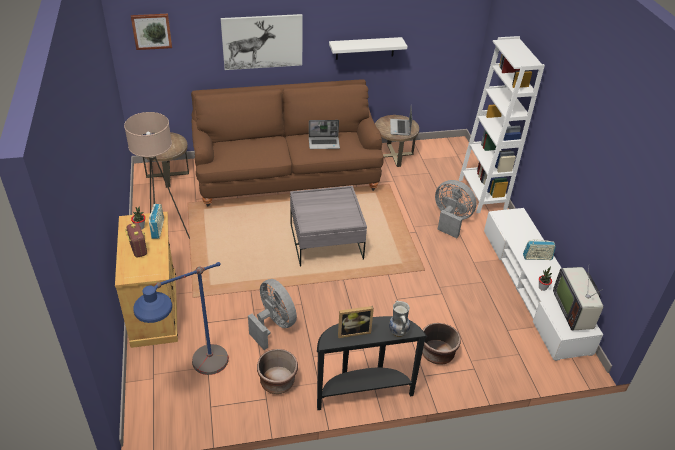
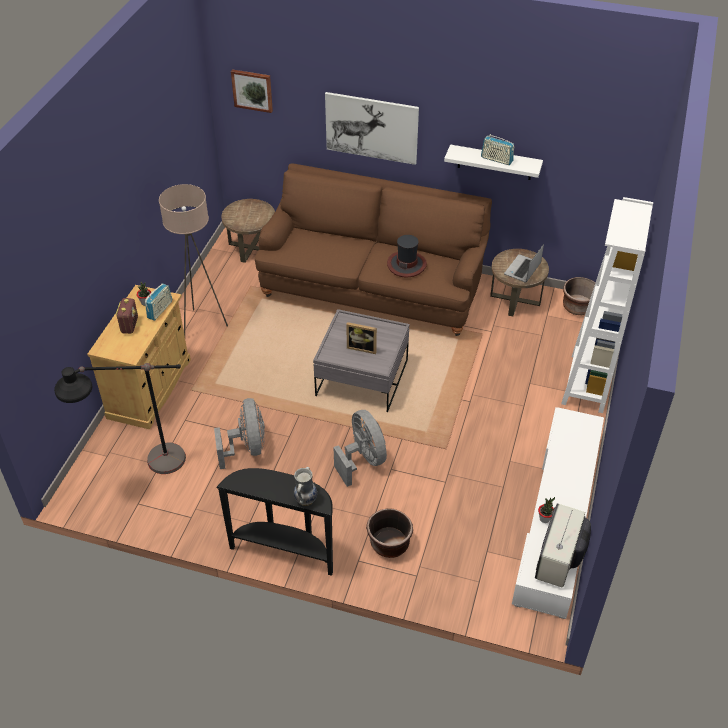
camera: 30 degrees right, 5 degrees up
(196, 379) = (142, 472): blue floor lamp -> black floor lamp
(277, 382) = (212, 505): brown planter -> brown planter (577, 307)
(324, 143) = (406, 264): laptop -> hat
(353, 331) = (263, 481): picture frame -> picture frame (362, 347)
(451, 220) = (522, 402): grey fan -> grey fan (363, 460)
(537, 257) = (568, 482): radio -> radio (496, 159)

